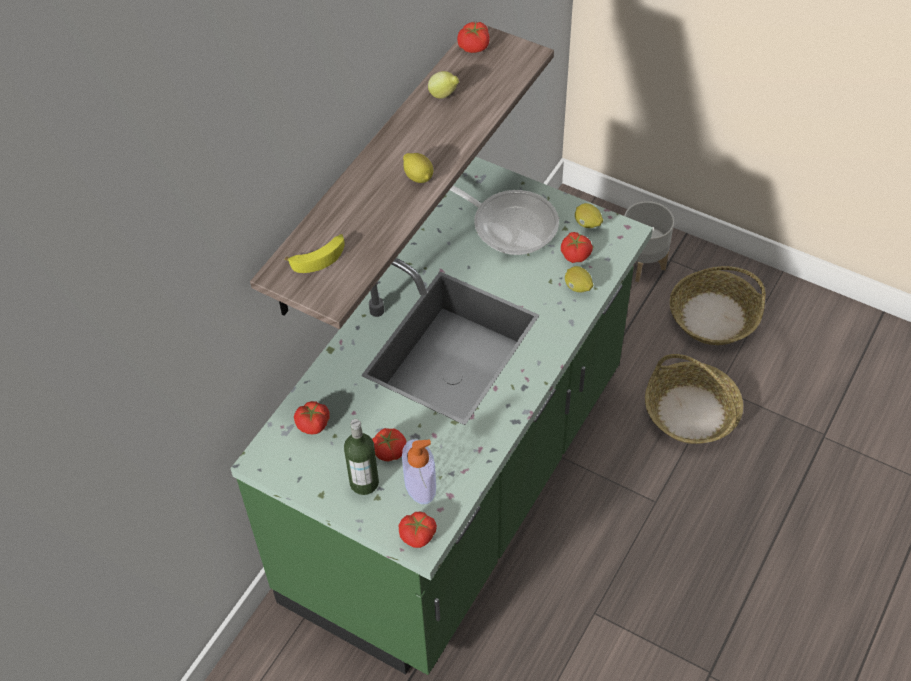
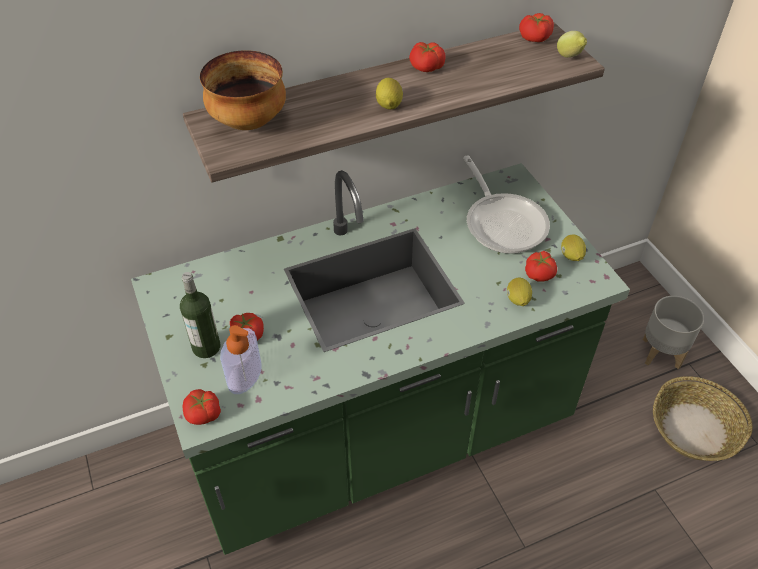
camera: 35 degrees right, 5 degrees down
(313, 424) = (215, 283): tomato -> tomato (426, 68)
(319, 257) = (249, 122): banana -> bowl
(444, 95) = (473, 60): lemon -> lemon (569, 57)
(691, 412) = (614, 494): basket -> none

